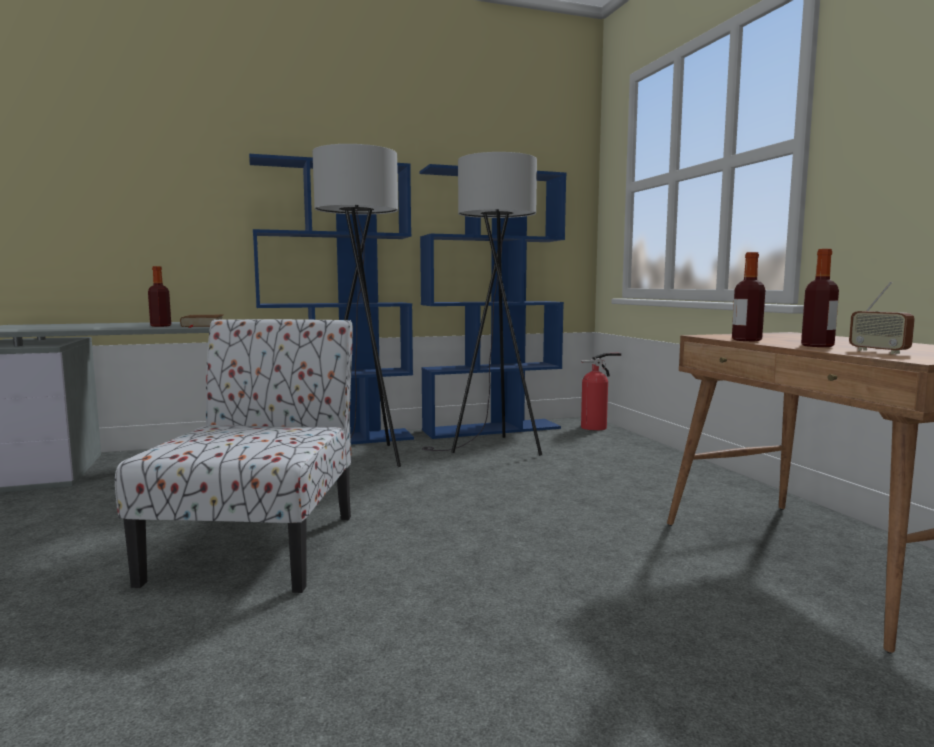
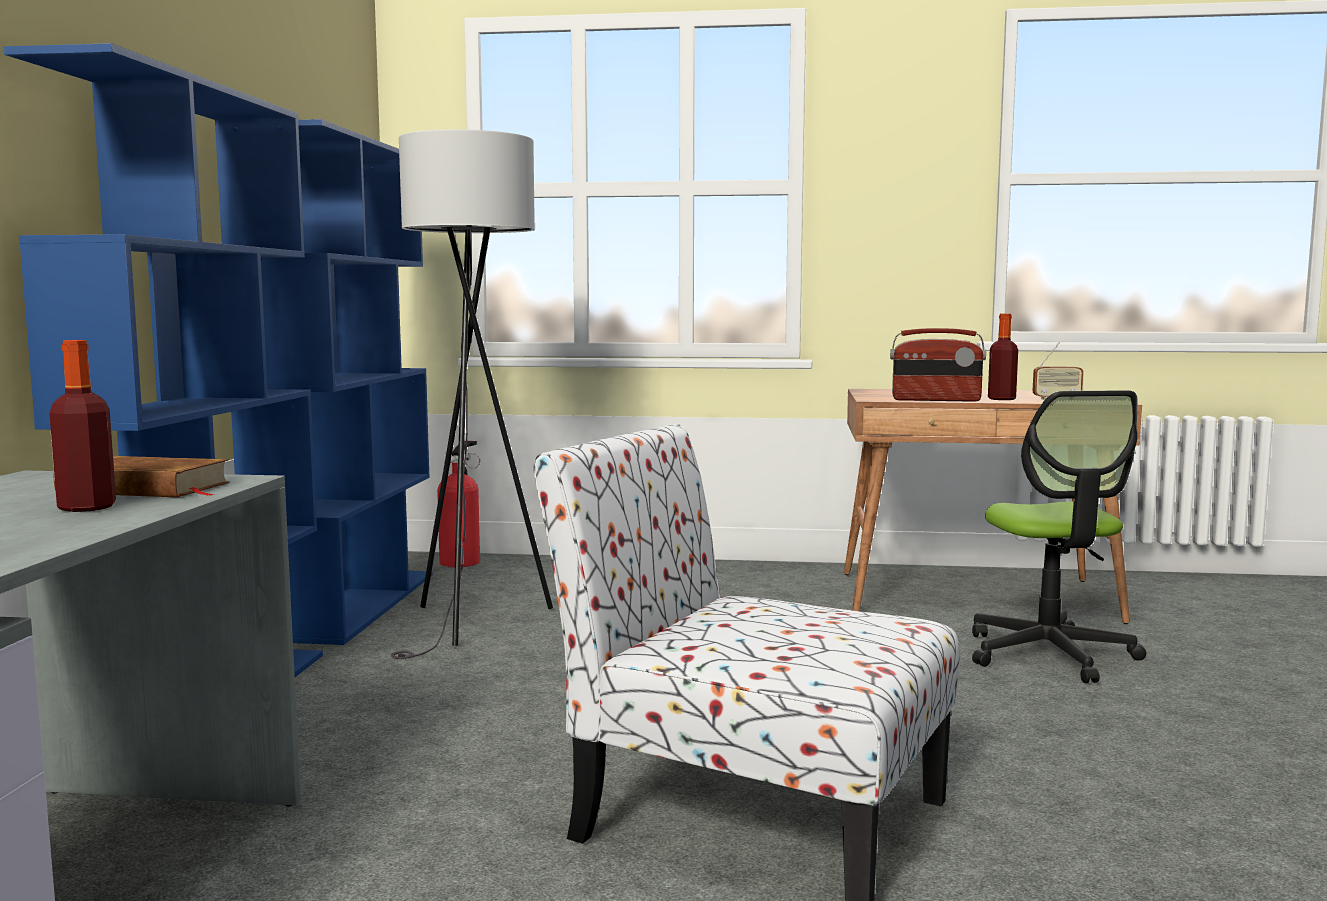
camera: 65 degrees left, 0 degrees up
(359, 458) = (375, 705): grey floor lamp -> none
(688, 612) = (1049, 654): none -> office chair
(746, 340) = (936, 400): bottle -> radio

